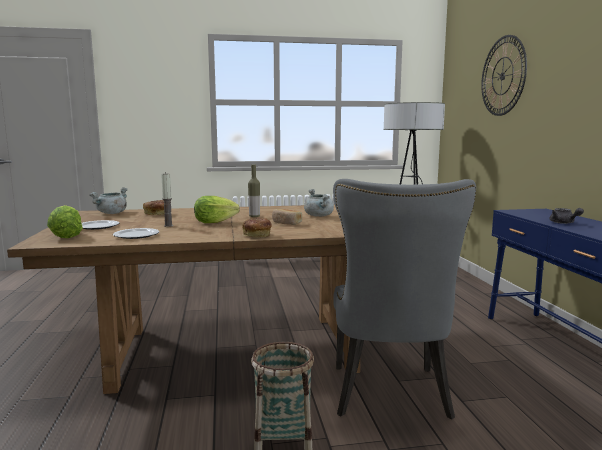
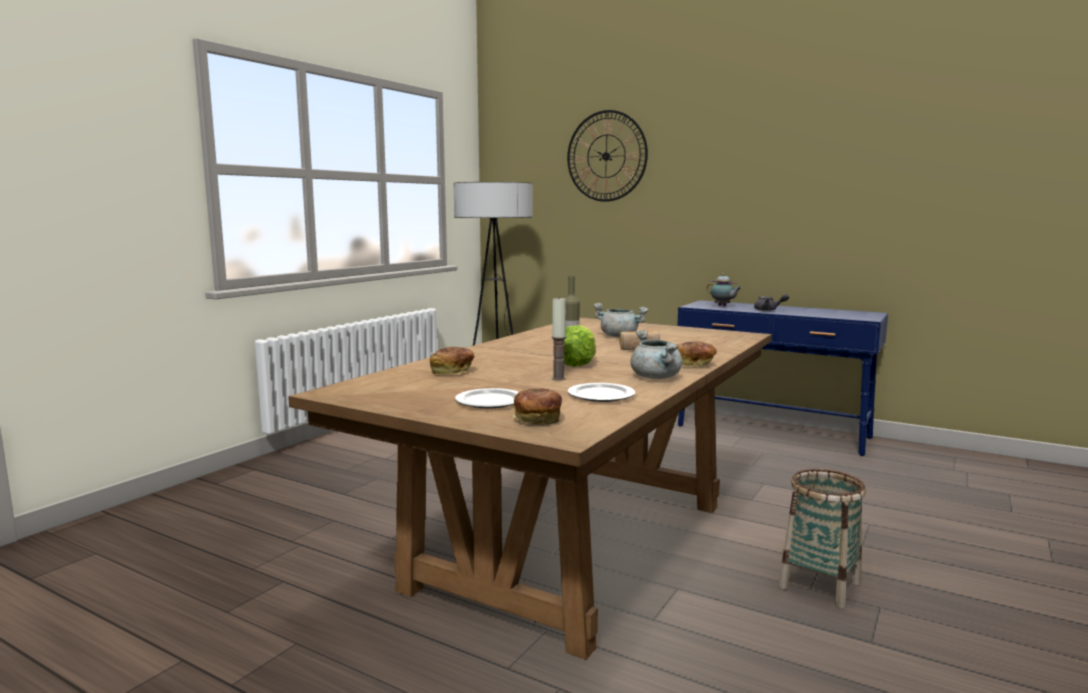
camera: 50 degrees left, 0 degrees up
(66, 236) = (537, 420): lettuce -> bread
(111, 213) = (381, 385): grey cooking pot -> grey cooking pot (657, 377)
(389, 393) = (770, 511): grey chair -> none
(536, 214) = (723, 306): none -> teapot

